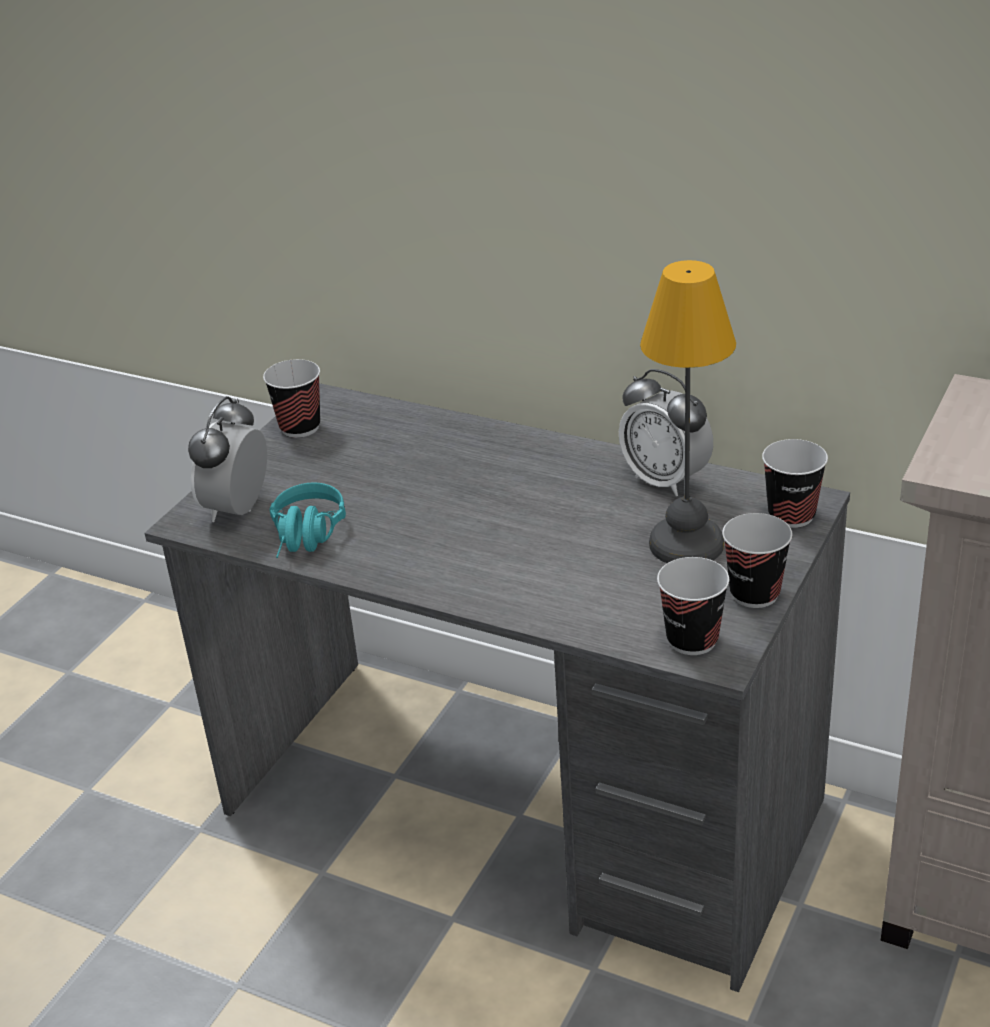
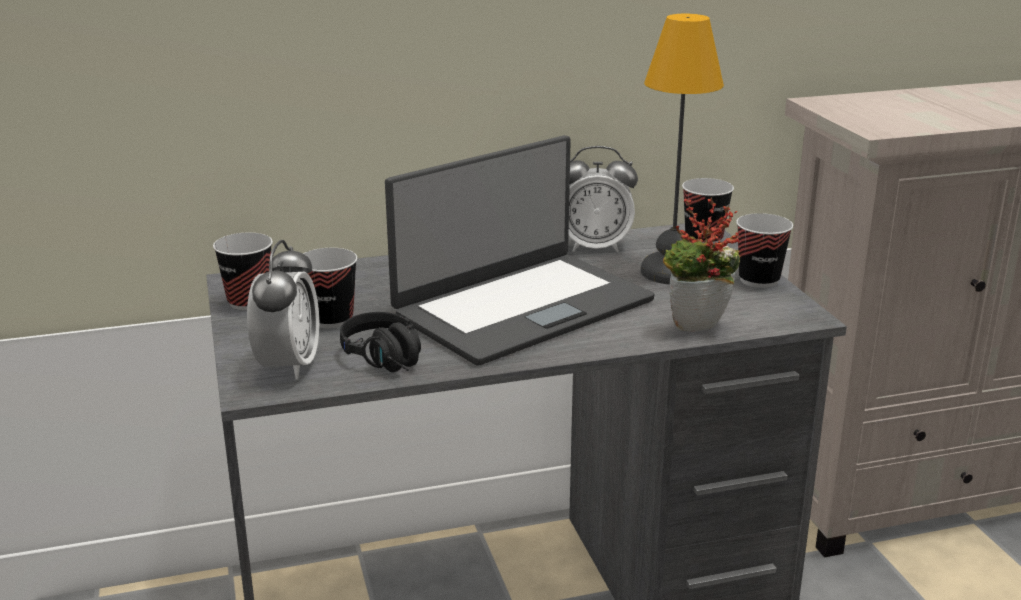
camera: 45 degrees left, 10 degrees down
(237, 509) = (288, 366): alarm clock -> alarm clock turned 150 degrees counterclockwise
(307, 538) = (390, 361): turquoise headphones -> black headphones
(487, 526) = (521, 307): none -> laptop
(592, 625) = (697, 330): none -> potted plant
(692, 640) = (770, 313): cup -> cup (331, 319)

